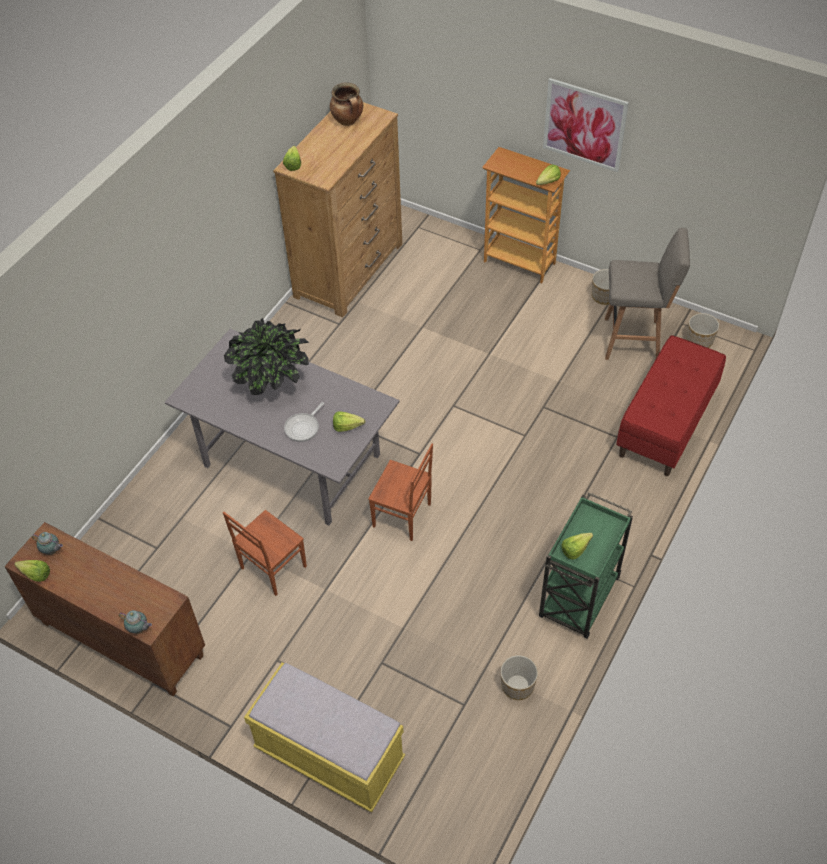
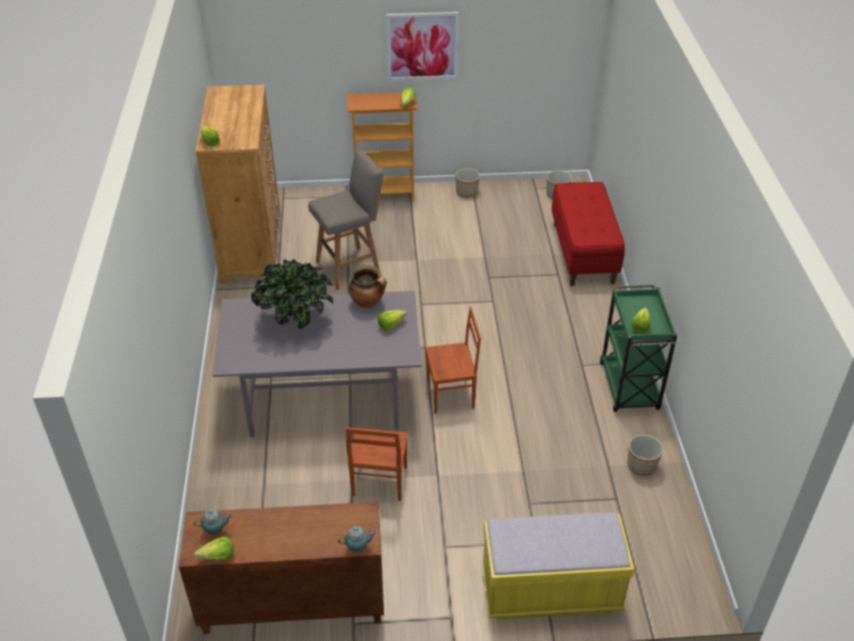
camera: 35 degrees left, 10 degrees down
(303, 427) = (355, 341): frying pan -> none
(348, 121) = (228, 101): cooking pot -> cooking pot (368, 303)
(634, 340) = (513, 210): grey stool -> grey stool (350, 267)

